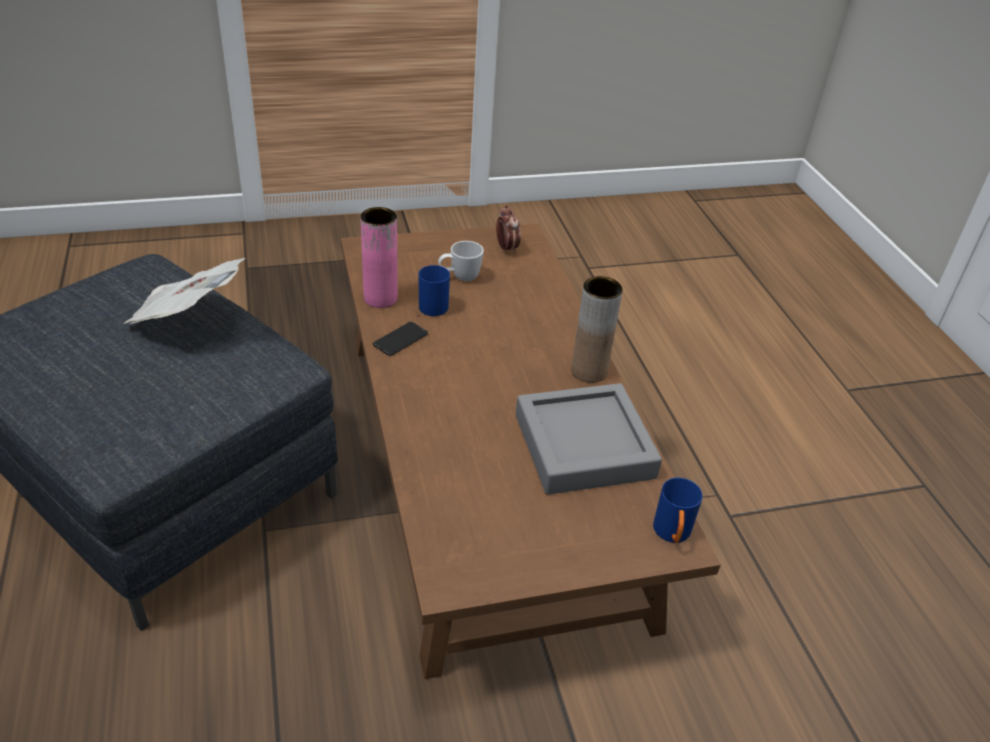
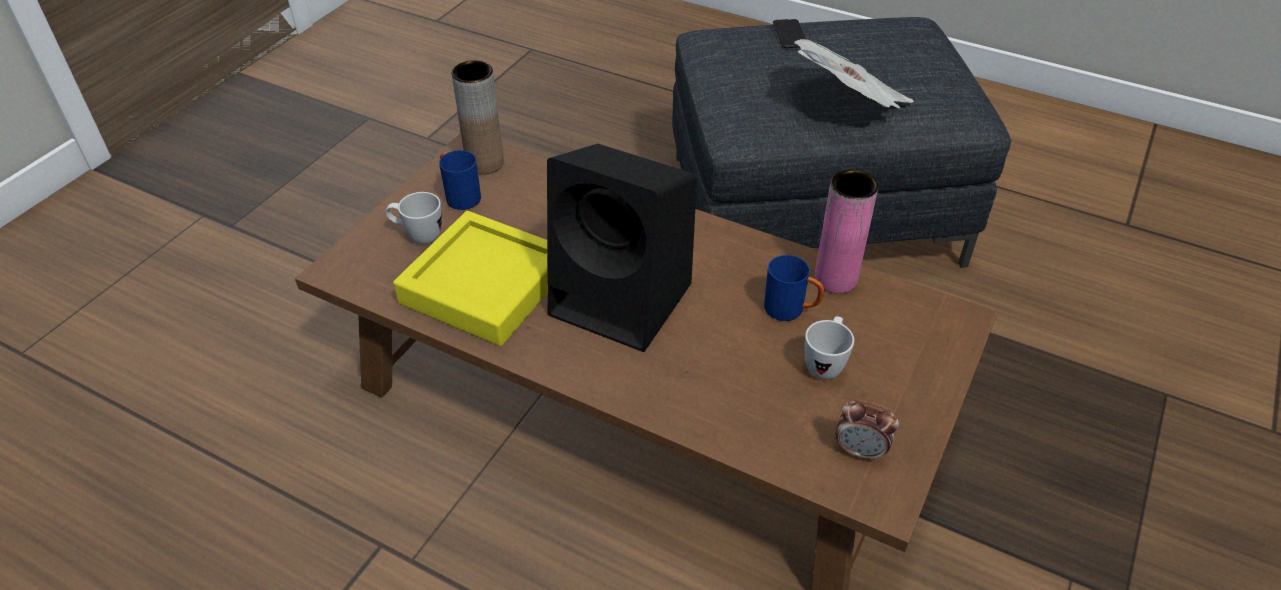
camera: 135 degrees right, 5 degrees up
(400, 339) = (750, 257): phone -> phone (790, 34)
(509, 373) = (624, 300): none -> black speaker
(584, 446) = (484, 286): grey tray -> yellow tray
(589, 371) = (563, 359): brown vase -> brown vase (484, 163)
(589, 524) = (418, 235): none -> white mug
(672, 535) = (348, 271): blue mug -> blue mug (459, 196)

